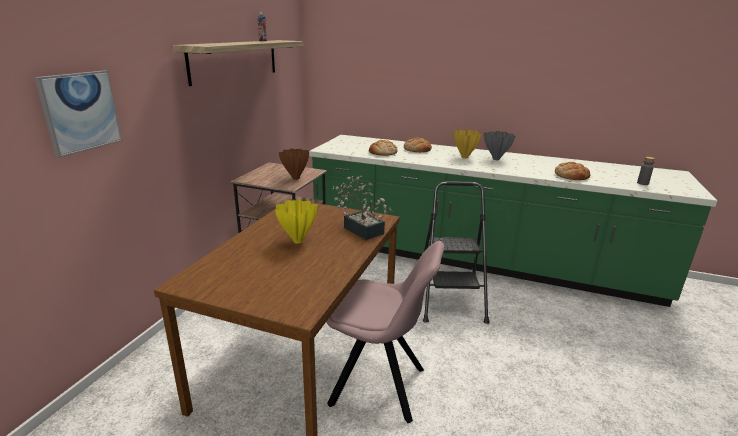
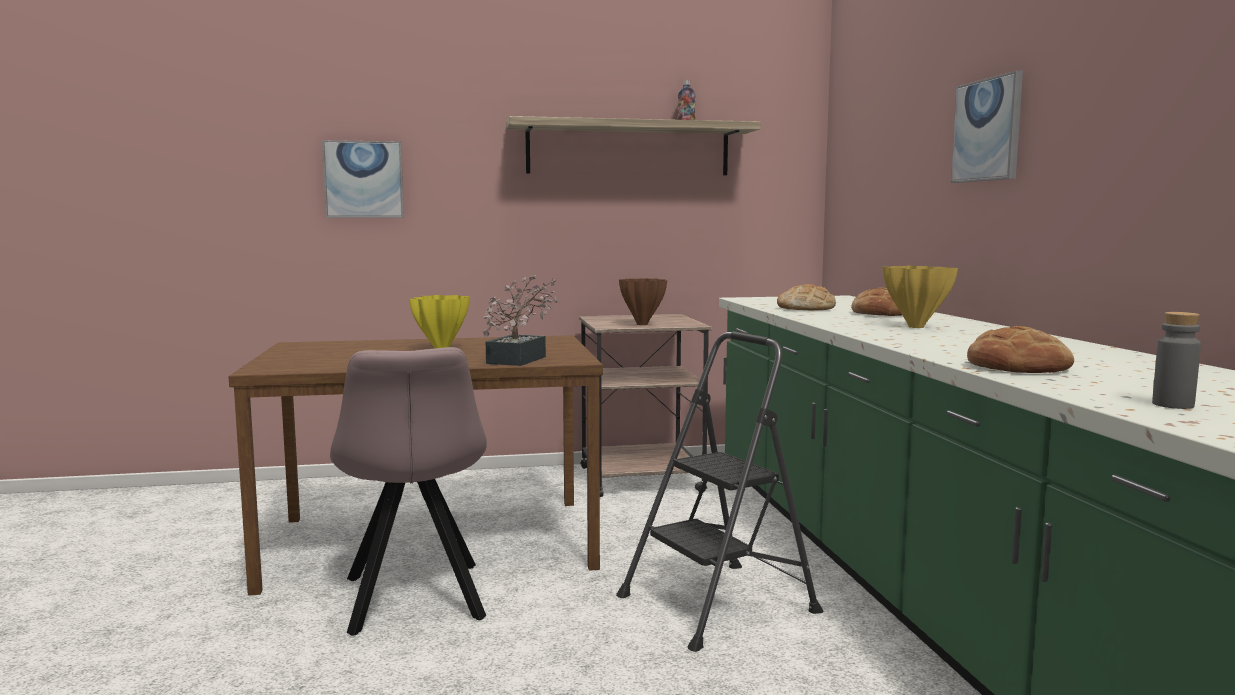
camera: 60 degrees right, 15 degrees down
(456, 64) = (987, 130): none -> picture
(496, 159) = (971, 336): grey vase -> none

